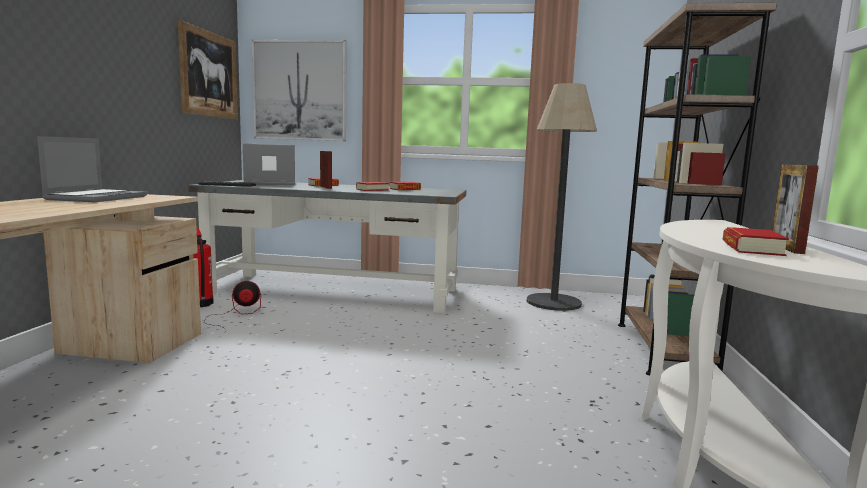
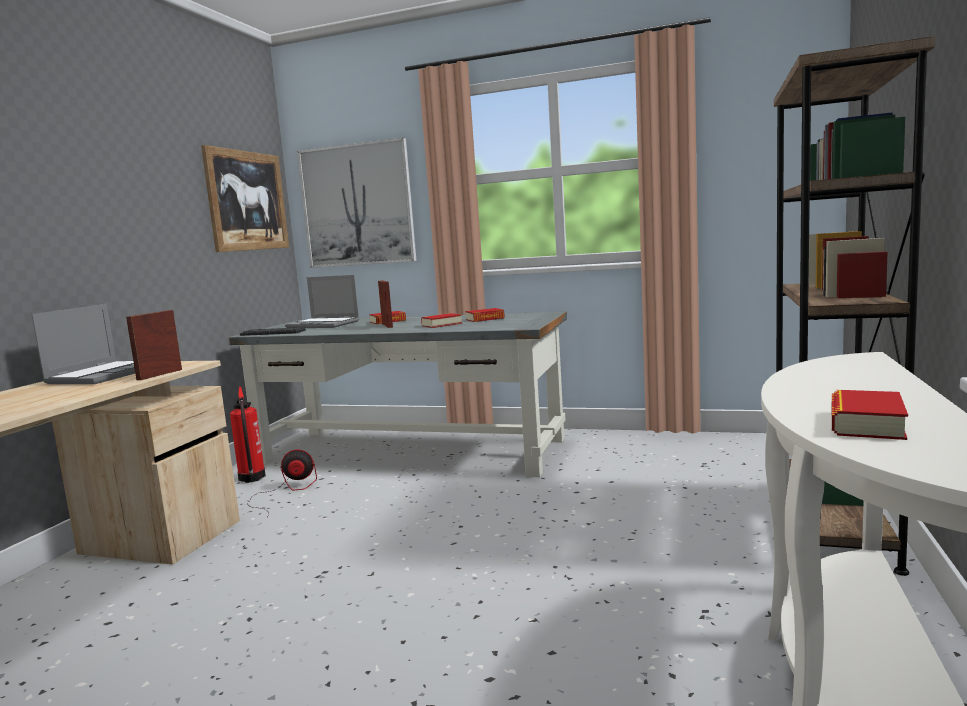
camera: 10 degrees right, 0 degrees up
(269, 183) = (324, 324): laptop -> laptop turned 150 degrees counterclockwise
(553, 302) = (691, 453): floor lamp -> none
(786, 248) = (924, 418): picture frame -> picture frame (160, 374)

